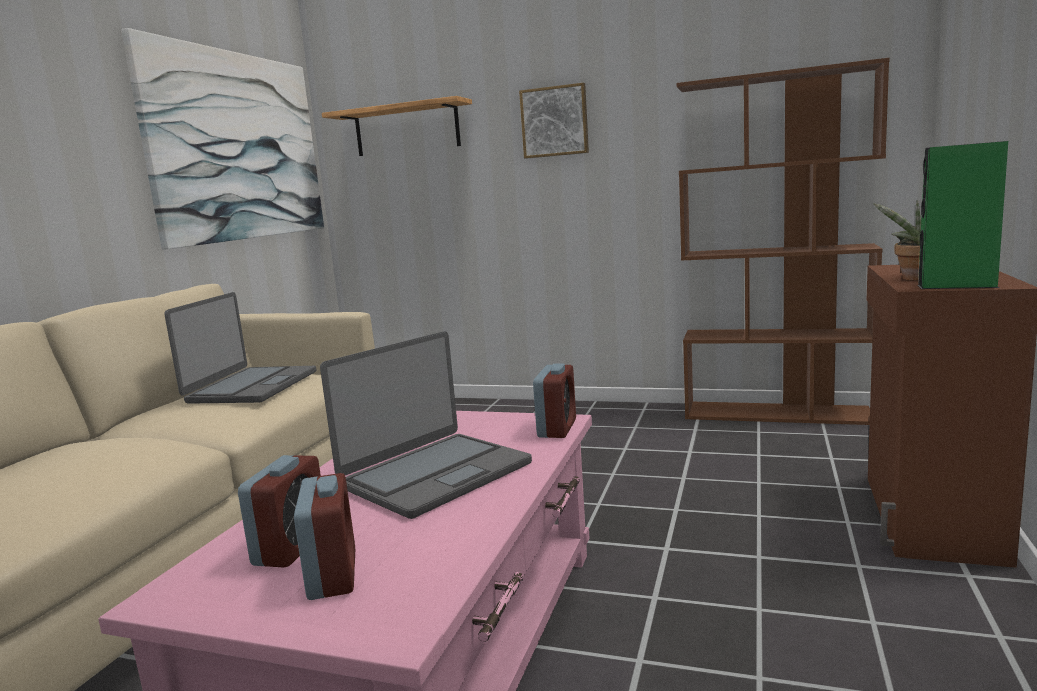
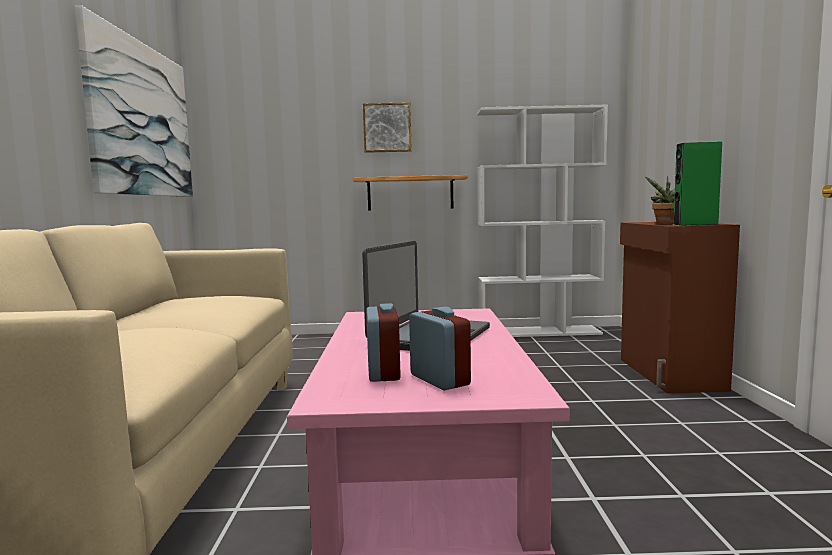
camera: 20 degrees left, 5 degrees down
(251, 387) = (206, 300): laptop -> none
(406, 129) = (269, 124): shelf -> shelf (410, 193)
(557, 428) = (478, 314): alarm clock -> none
(777, 413) = (539, 332): brown bookcase -> white bookcase

